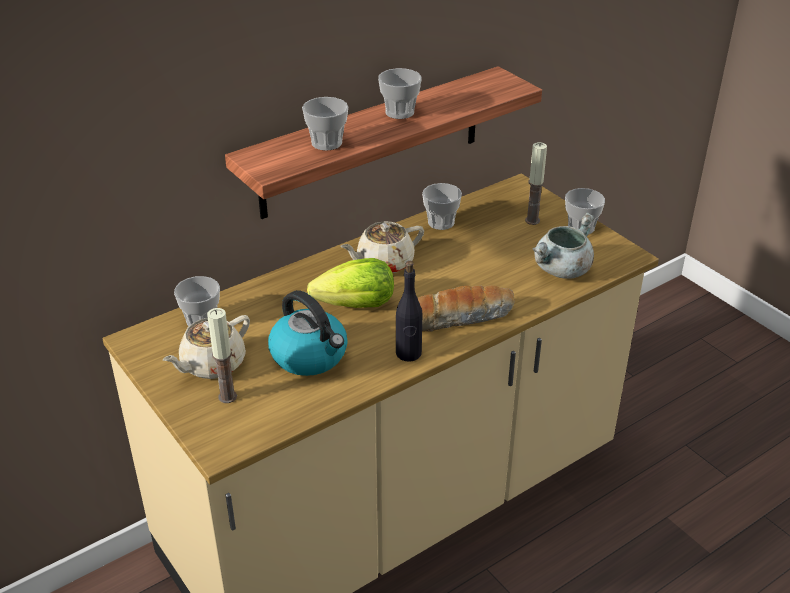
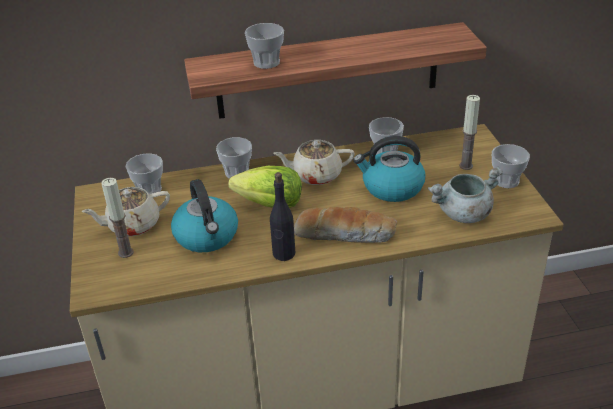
camera: 25 degrees right, 0 degrees up
(399, 112) = (345, 47): cup -> cup (237, 172)
(473, 259) = (391, 188): none -> kettle

